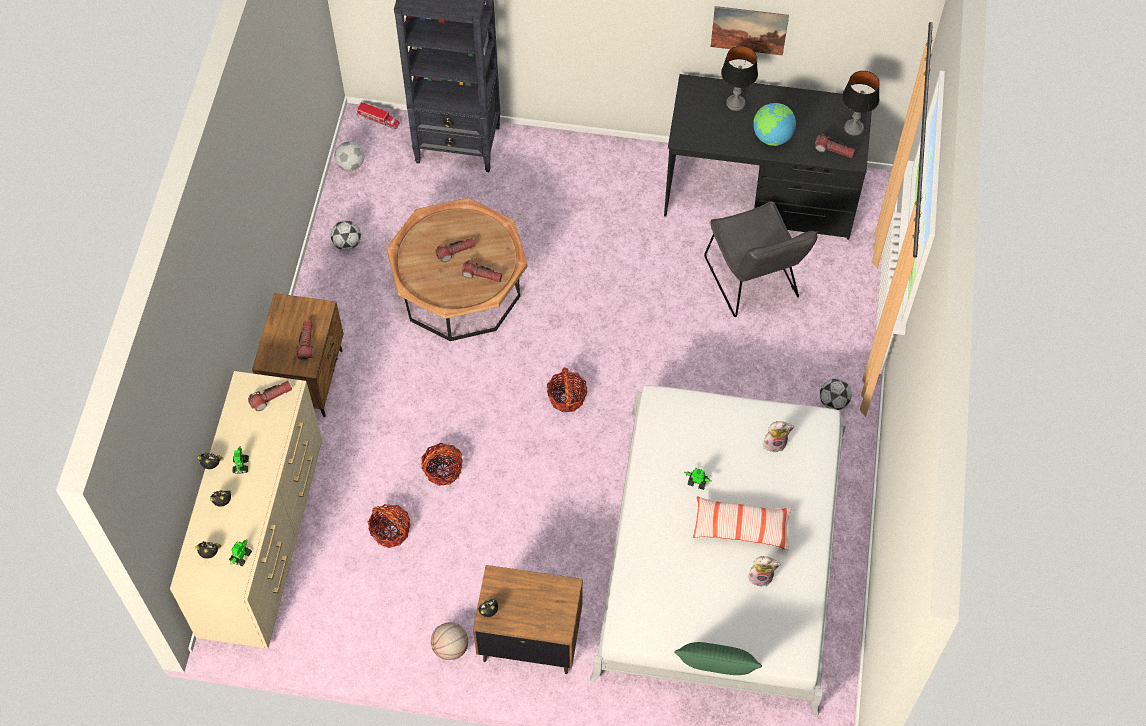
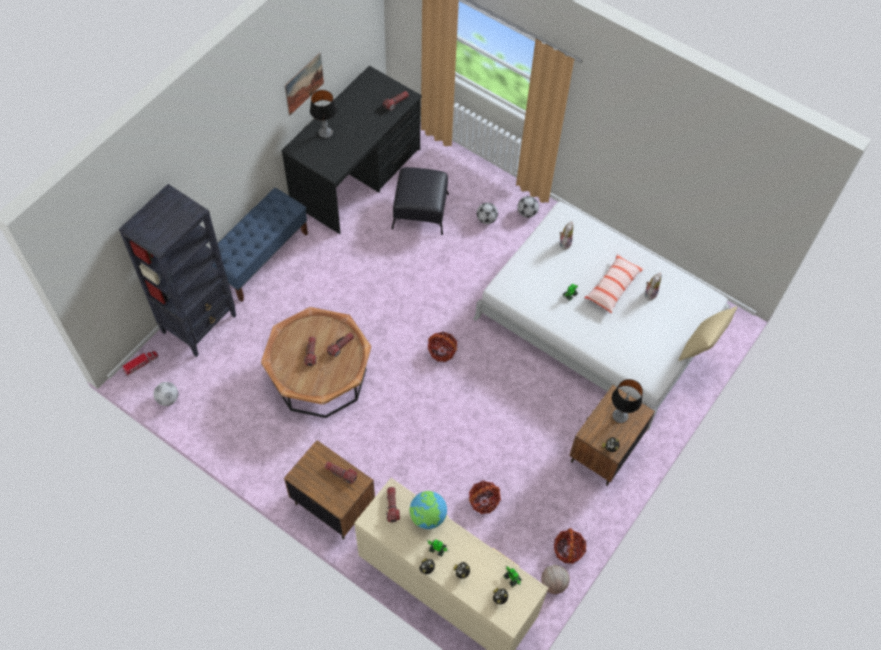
camera: 65 degrees left, 0 degrees up
(347, 244) = (235, 430): football -> football (486, 219)
(443, 470) = (454, 448): basket -> basket (568, 550)
(451, 648) = (588, 501): basketball -> basketball (553, 583)
(581, 157) = (261, 257): none -> blue bench
(714, 672) = (701, 346): green pillow -> beige pillow
(754, 283) = (420, 211): grey chair -> black ottoman
(772, 137) = (365, 127): globe -> globe (427, 517)
(853, 128) = (385, 85): table lamp -> table lamp (620, 416)

